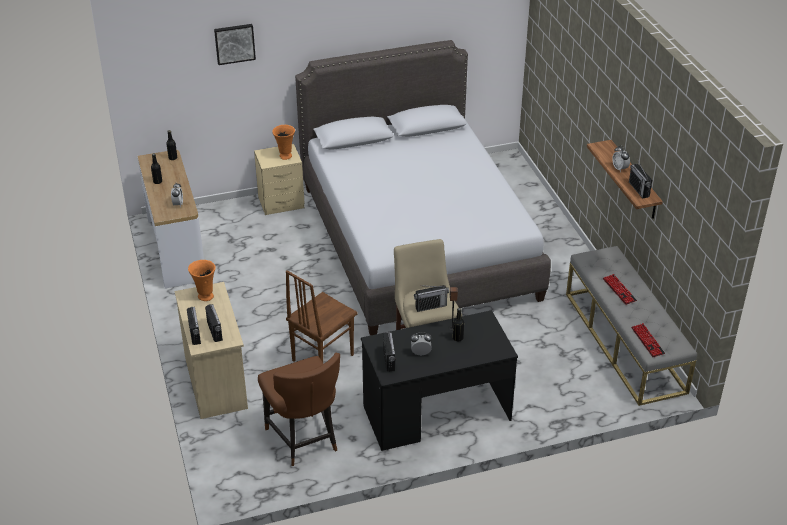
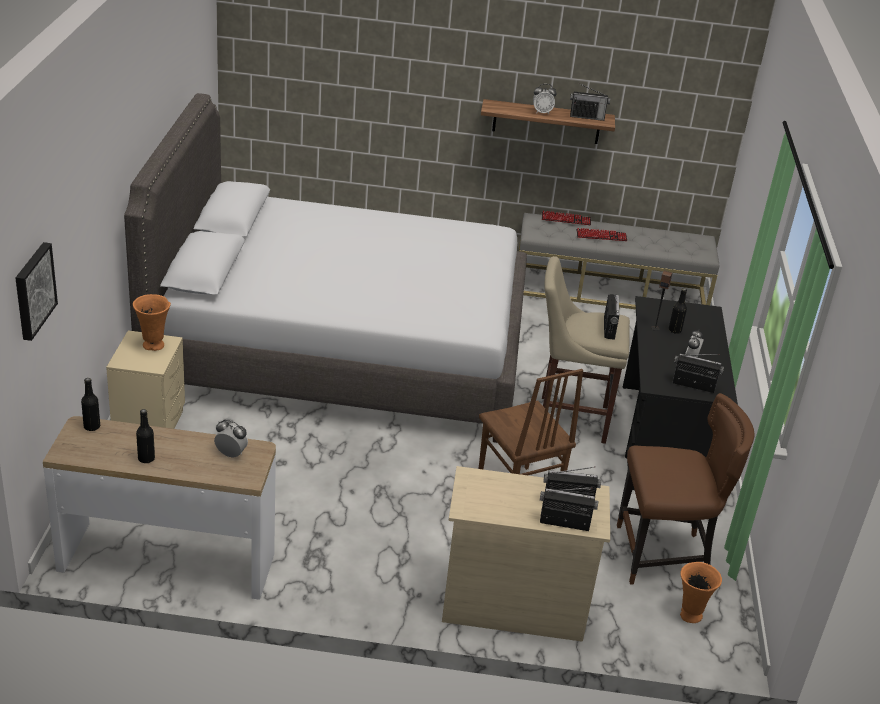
camera: 70 degrees left, 5 degrees down
(205, 296) = (481, 491): orange vase -> orange vase (690, 615)
(234, 43) = (77, 193): picture -> picture (33, 290)
(647, 341) = (688, 250): keyboard -> keyboard (566, 219)

